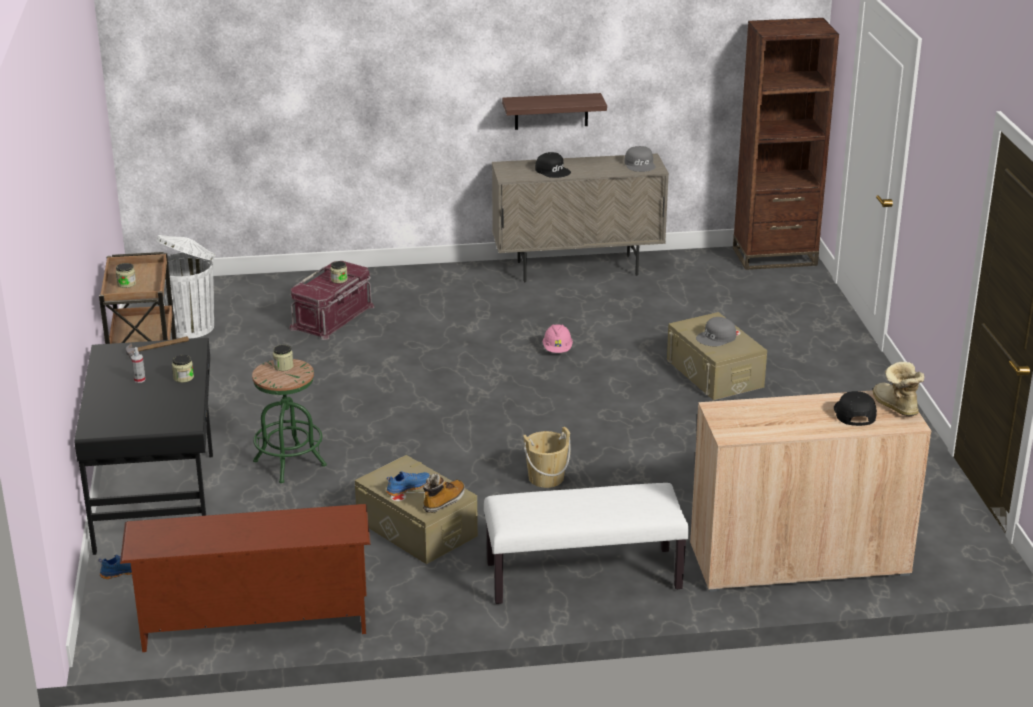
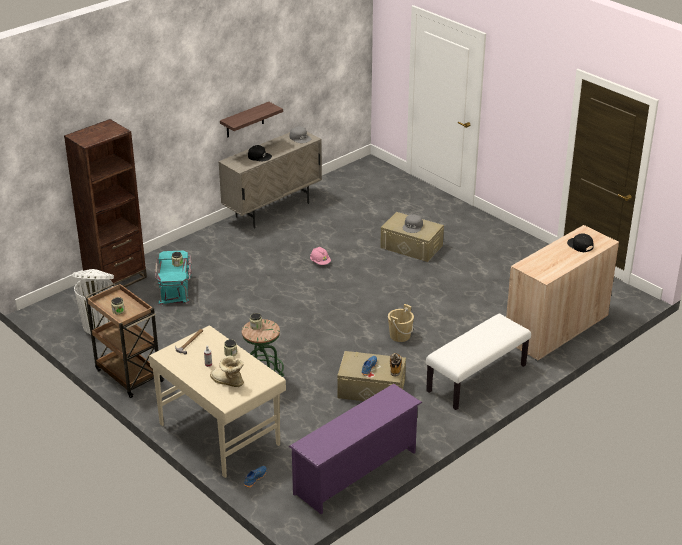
camera: 35 degrees left, 5 degrees up
(157, 501) = (219, 433): black desk -> beige desk
(254, 624) = (356, 473): brown shoe rack -> purple shoe rack
(333, 317) = (175, 288): red storage box -> turquoise storage box
(774, 256) = (364, 168): brown bookcase -> brown bookcase (115, 280)
(894, 407) = (591, 235): boot -> boot (227, 382)

